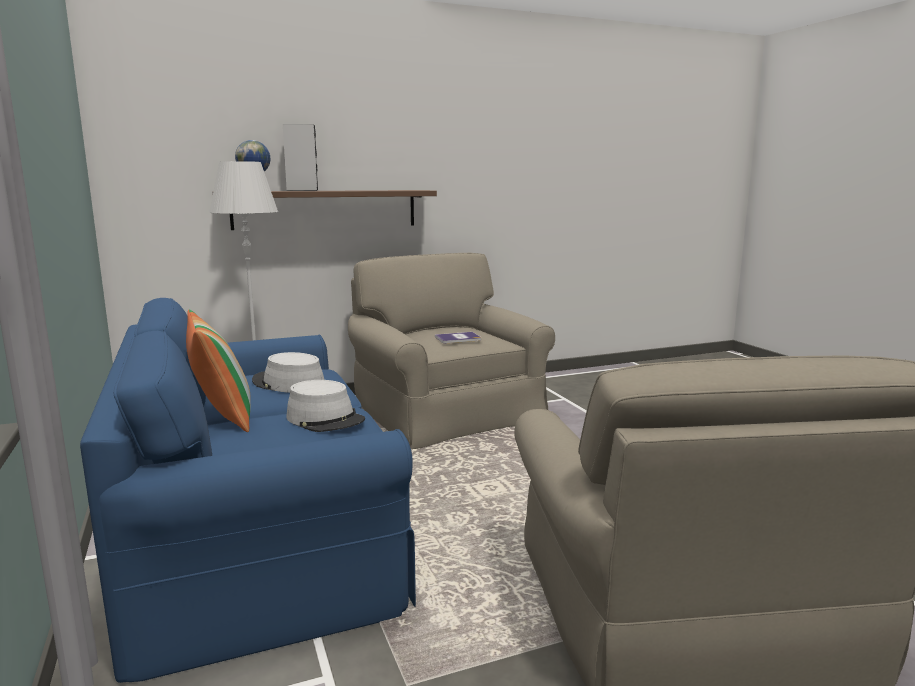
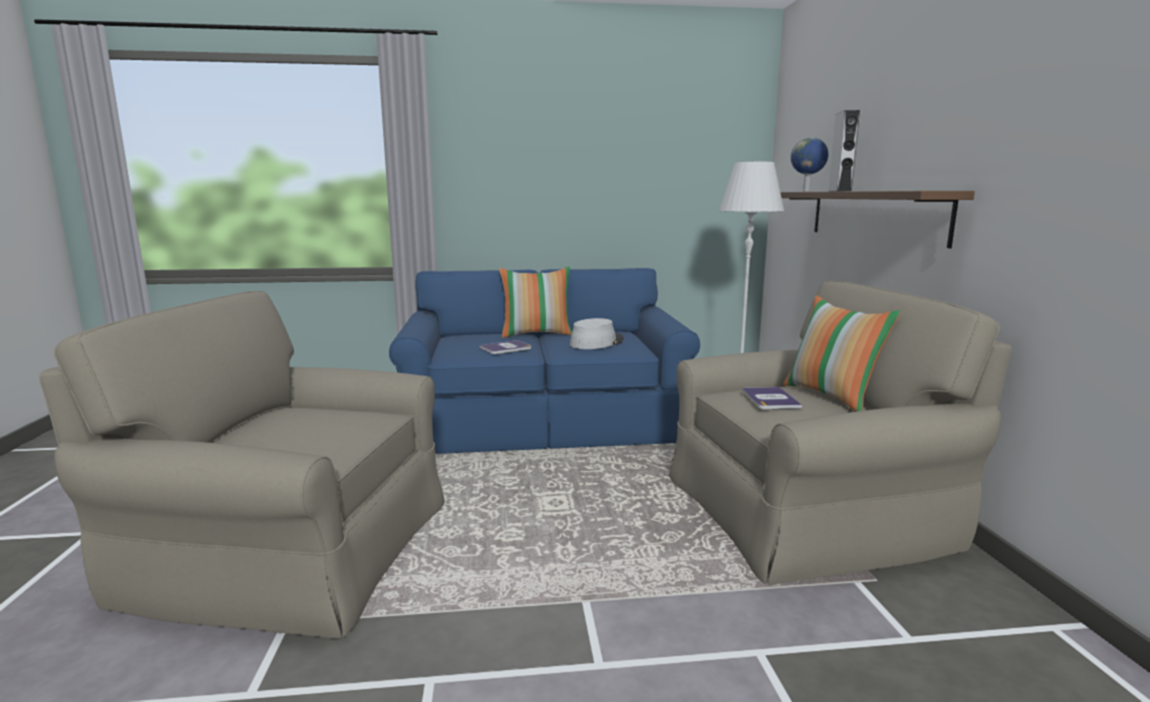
camera: 105 degrees right, 0 degrees up
(325, 419) = (506, 348): grey hat -> book
(441, 329) = (832, 396): none -> pillow

